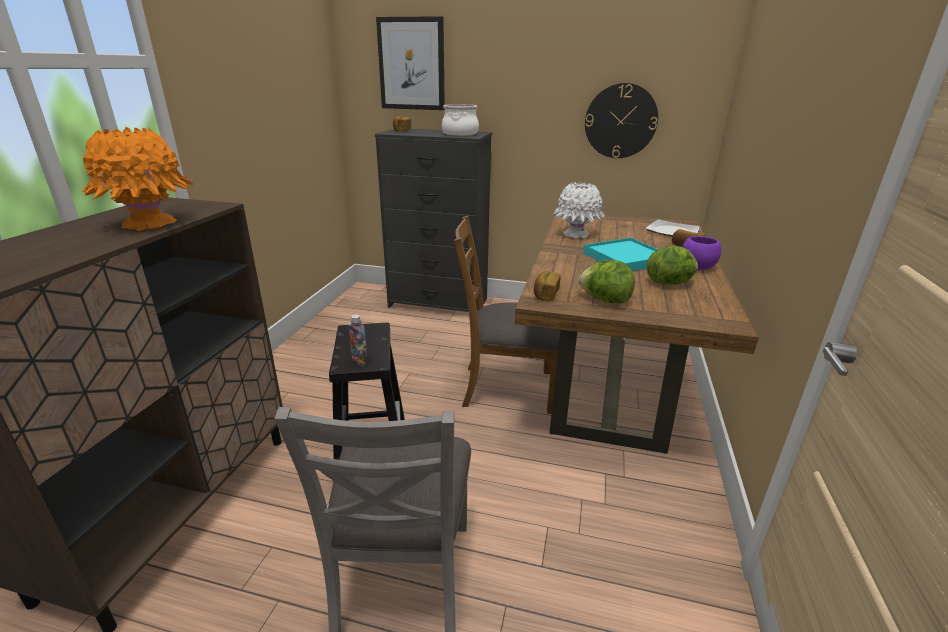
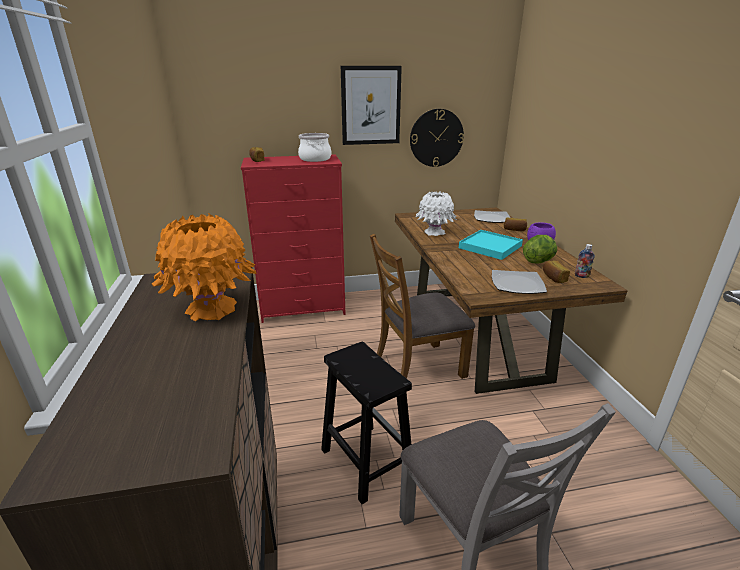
camera: 25 degrees left, 0 degrees up
(360, 361) = (381, 383): bottle -> bottle (581, 276)
(411, 64) = (254, 99): picture -> picture (370, 106)
(439, 303) = (303, 308): black dresser -> red dresser
(545, 294) = (476, 289): bread -> bread (553, 278)
(605, 300) = (518, 284): lettuce -> plate

